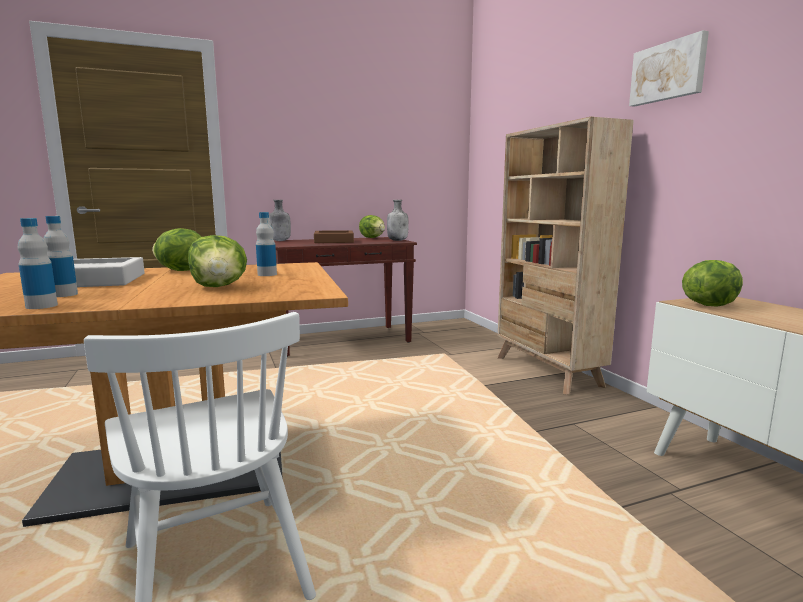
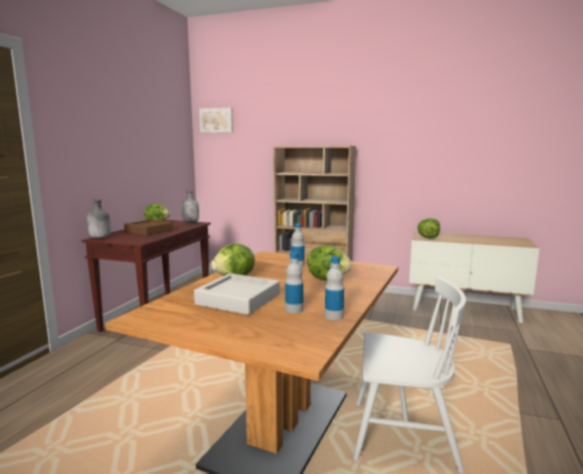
camera: 50 degrees left, 0 degrees up
(668, 72) = (372, 124): picture -> picture (217, 120)

